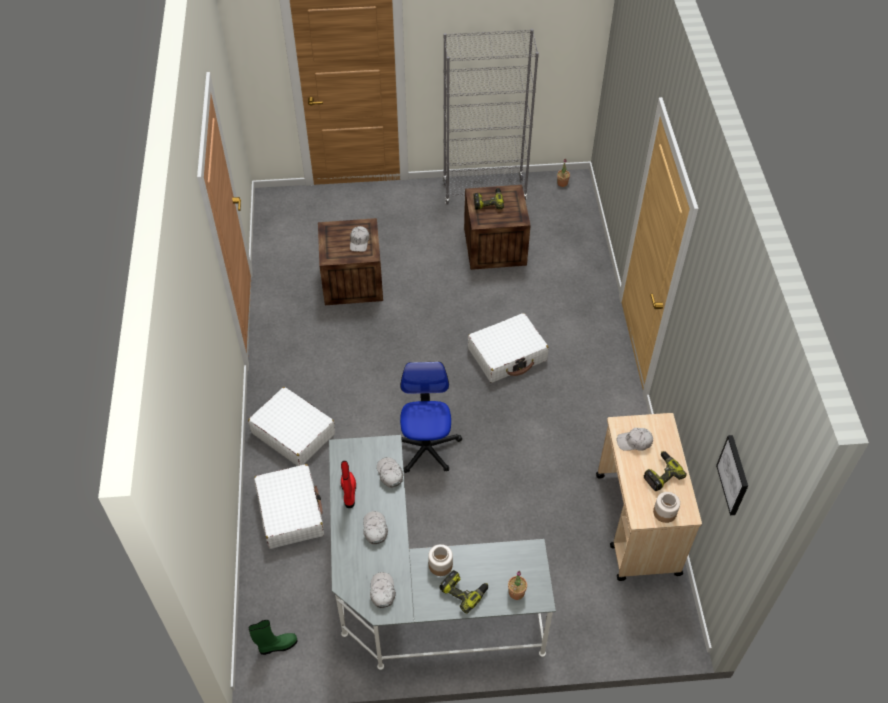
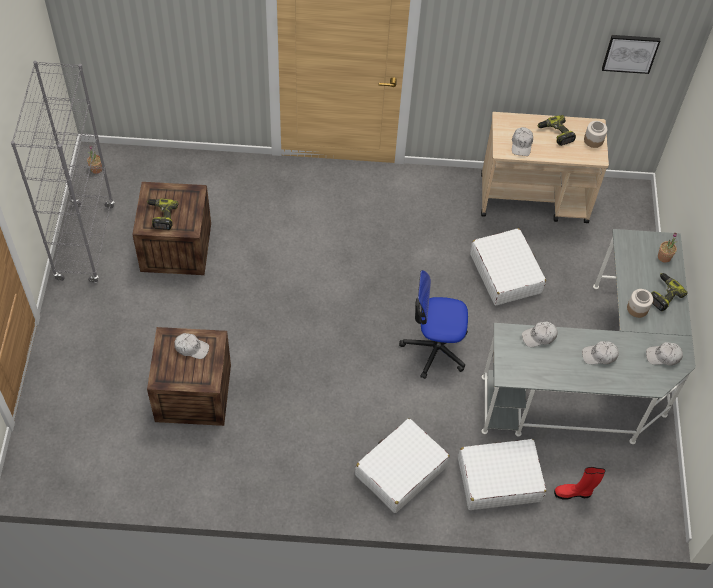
camera: 85 degrees left, 5 degrees up
(277, 646) = (644, 501): green boot -> none
(349, 492) = (558, 373): red boot -> red boot (574, 493)
(507, 355) = (330, 261): white suitcase -> white suitcase (505, 273)

